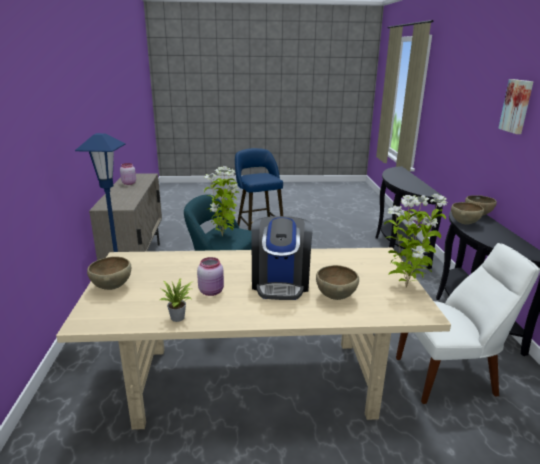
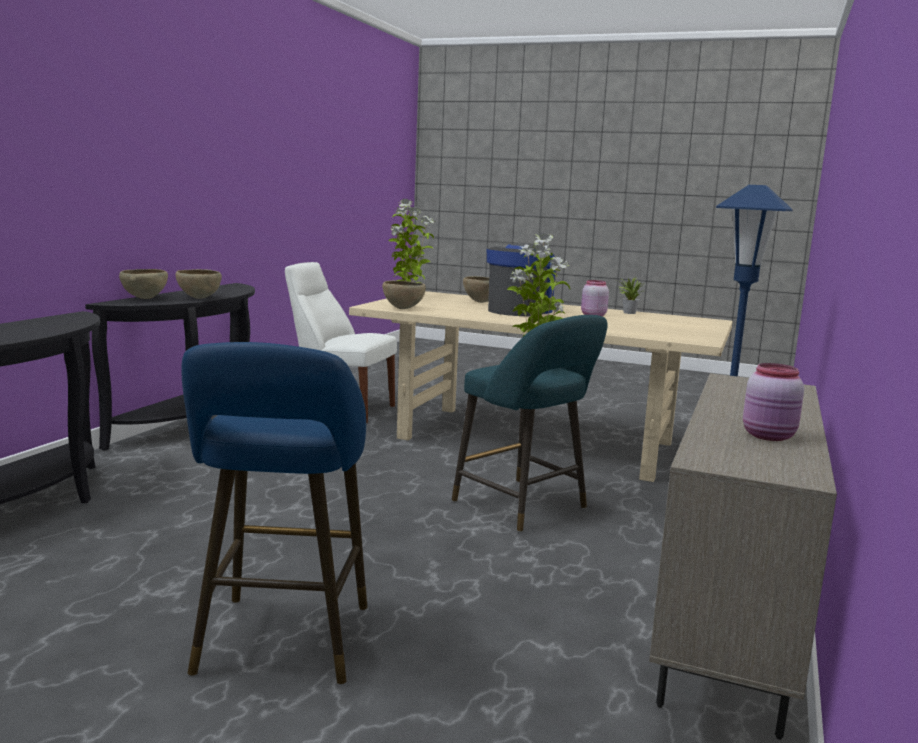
camera: 155 degrees left, 10 degrees down
(112, 287) = (698, 328): brown bowl -> brown bowl (403, 309)
(517, 106) = (126, 123): picture -> none

